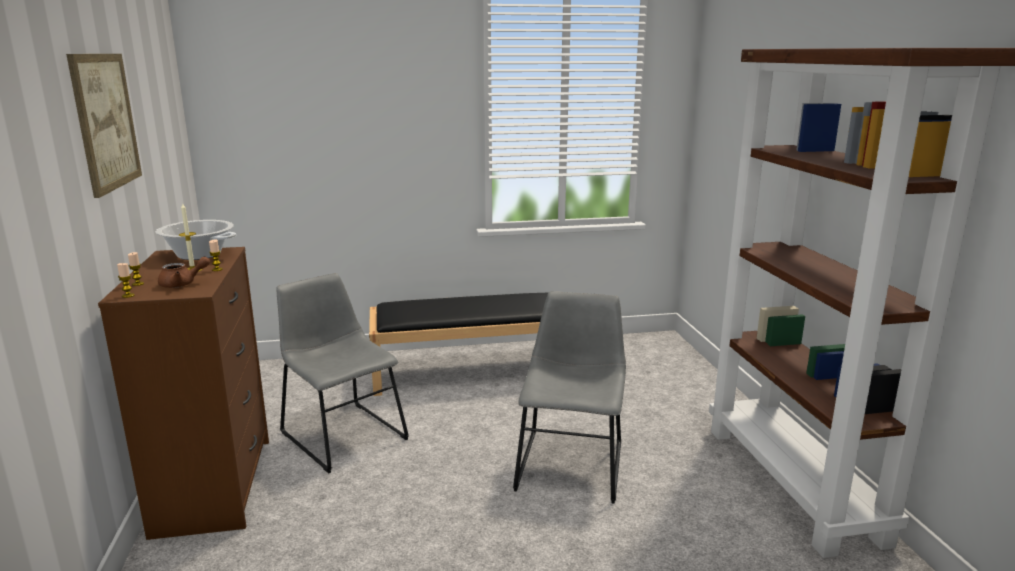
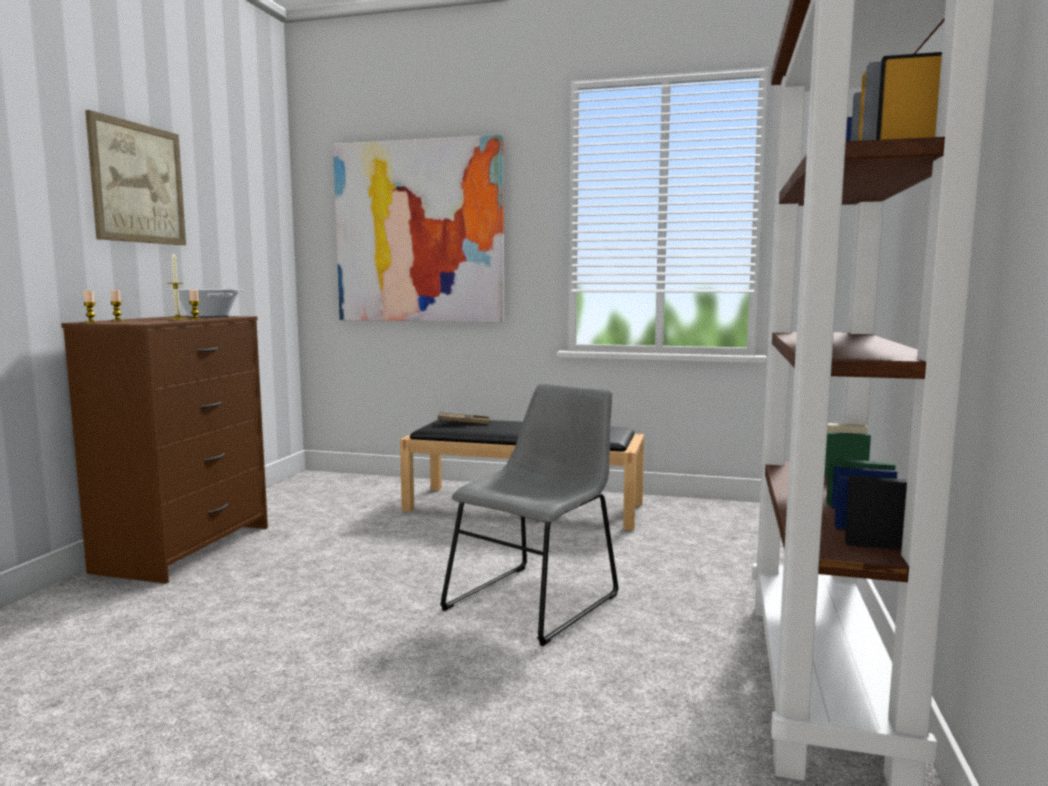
camera: 25 degrees right, 10 degrees down
(182, 284) = (146, 321): brown teapot -> none
(335, 124) = (419, 232): none -> picture
(341, 433) = (336, 533): grey chair -> none
(413, 307) = (464, 423): none -> brown tray

